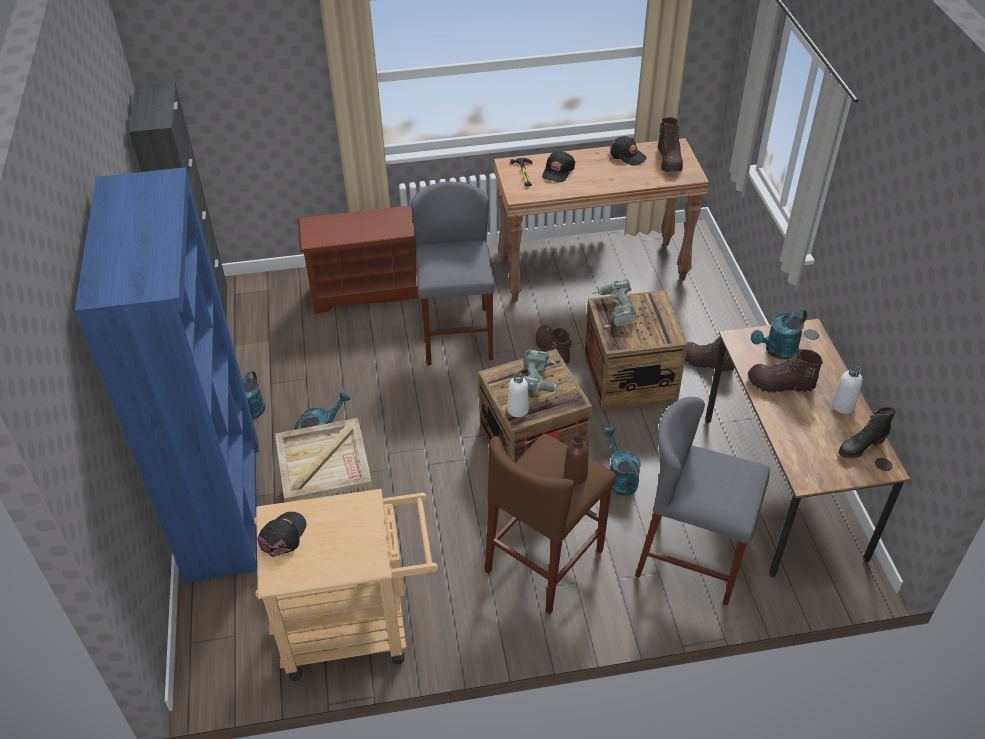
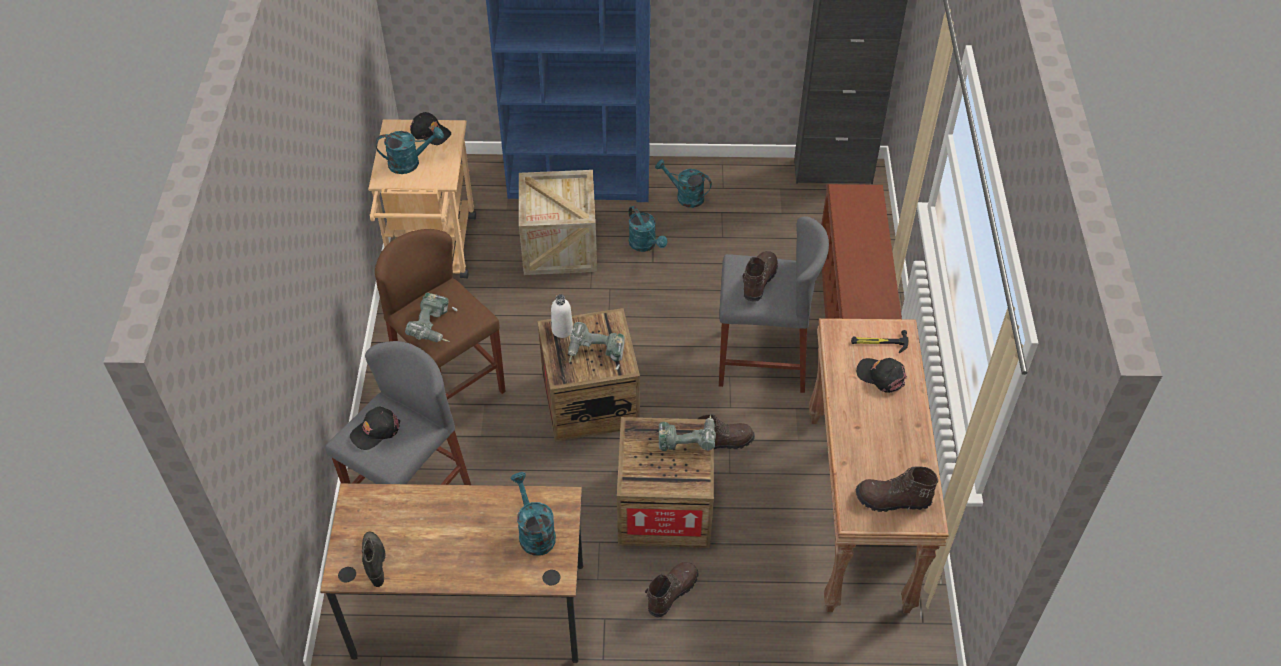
camera: 100 degrees right, 5 degrees up
(575, 476) = (434, 327): brown bottle -> power drill
(619, 478) = (526, 464): turquoise watering can -> turquoise watering can (410, 163)
(627, 155) = (909, 456): black cap -> black cap (375, 431)
(780, 384) = (484, 518): brown boot -> brown boot (758, 281)
(843, 405) = (435, 567): white bottle -> none

